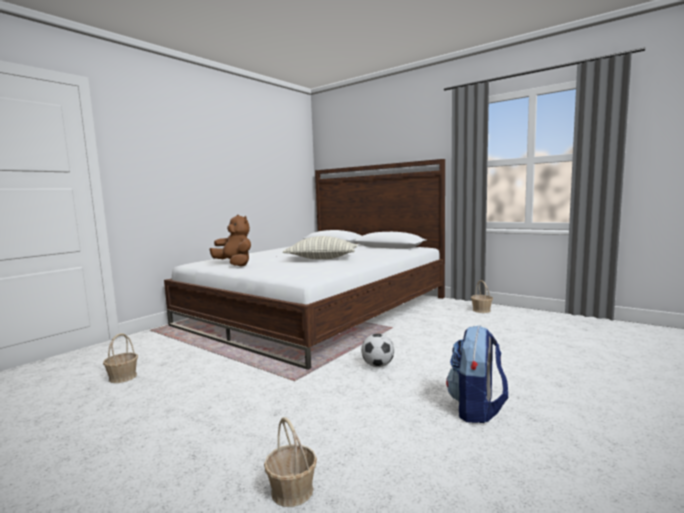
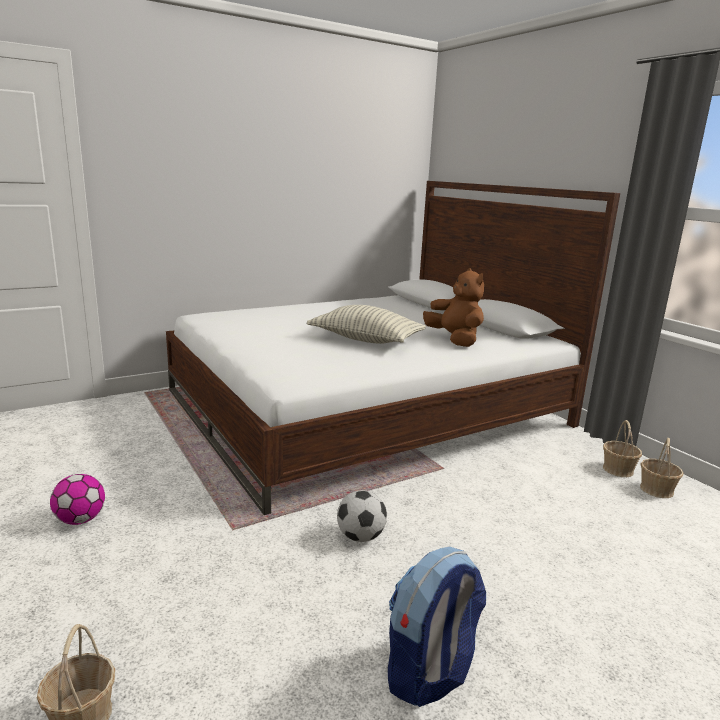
camera: 20 degrees right, 10 degrees up
(122, 377) = (61, 462): basket -> basket (656, 490)
(175, 402) = (80, 520): none -> football
(235, 264) = (242, 330): brown plush toy -> brown plush toy (454, 340)

